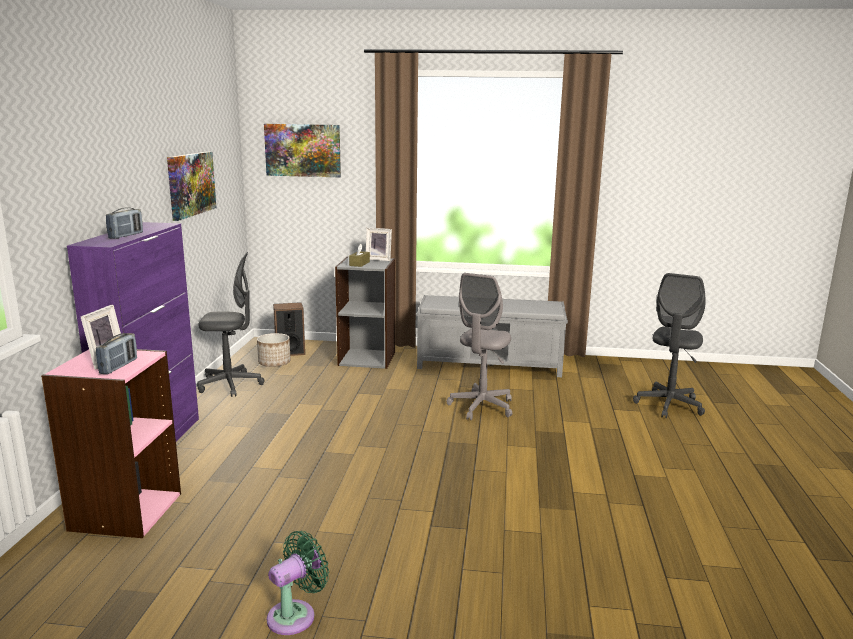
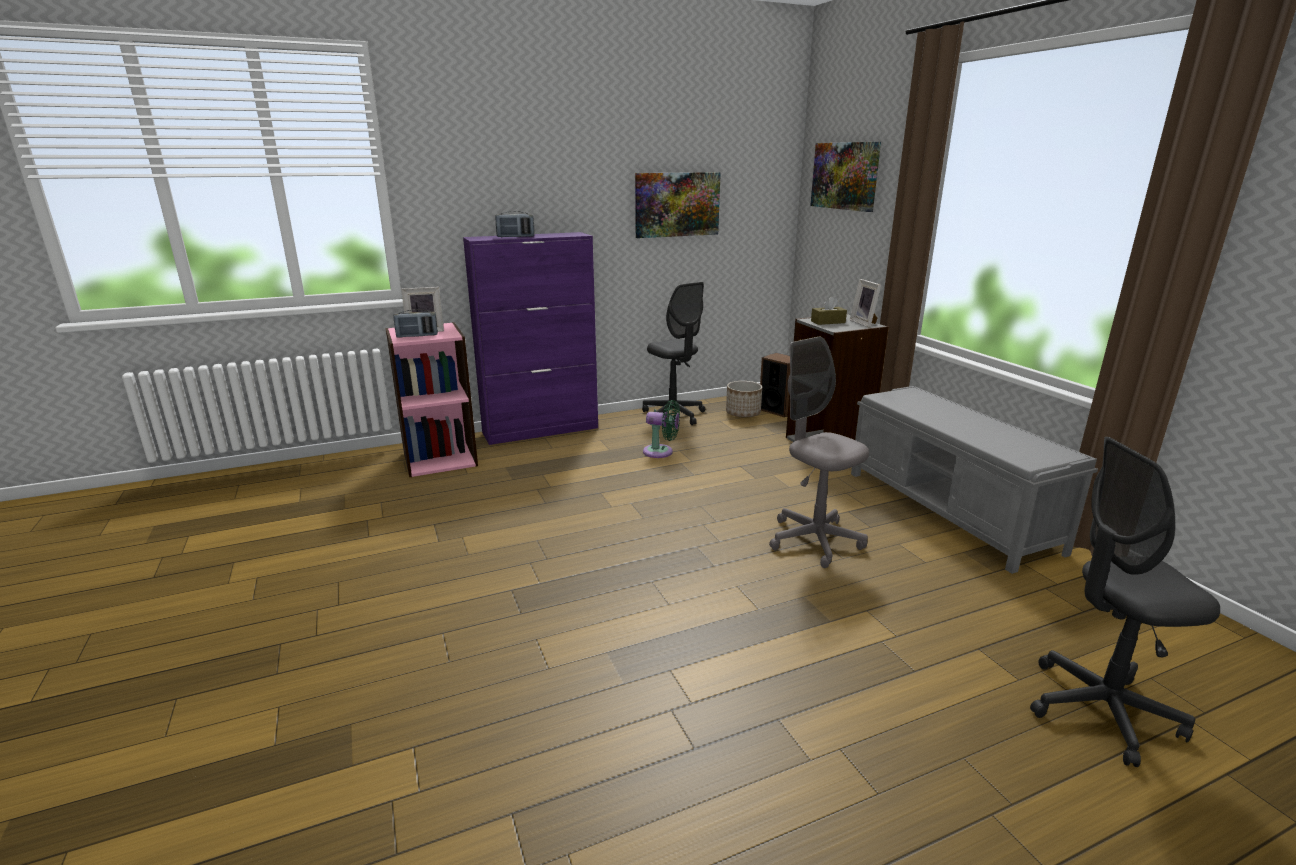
camera: 60 degrees right, 5 degrees up
(295, 615) = (335, 569): green fan -> green fan (661, 452)
(481, 407) = (814, 541): grey office chair -> grey office chair turned 60 degrees clockwise

